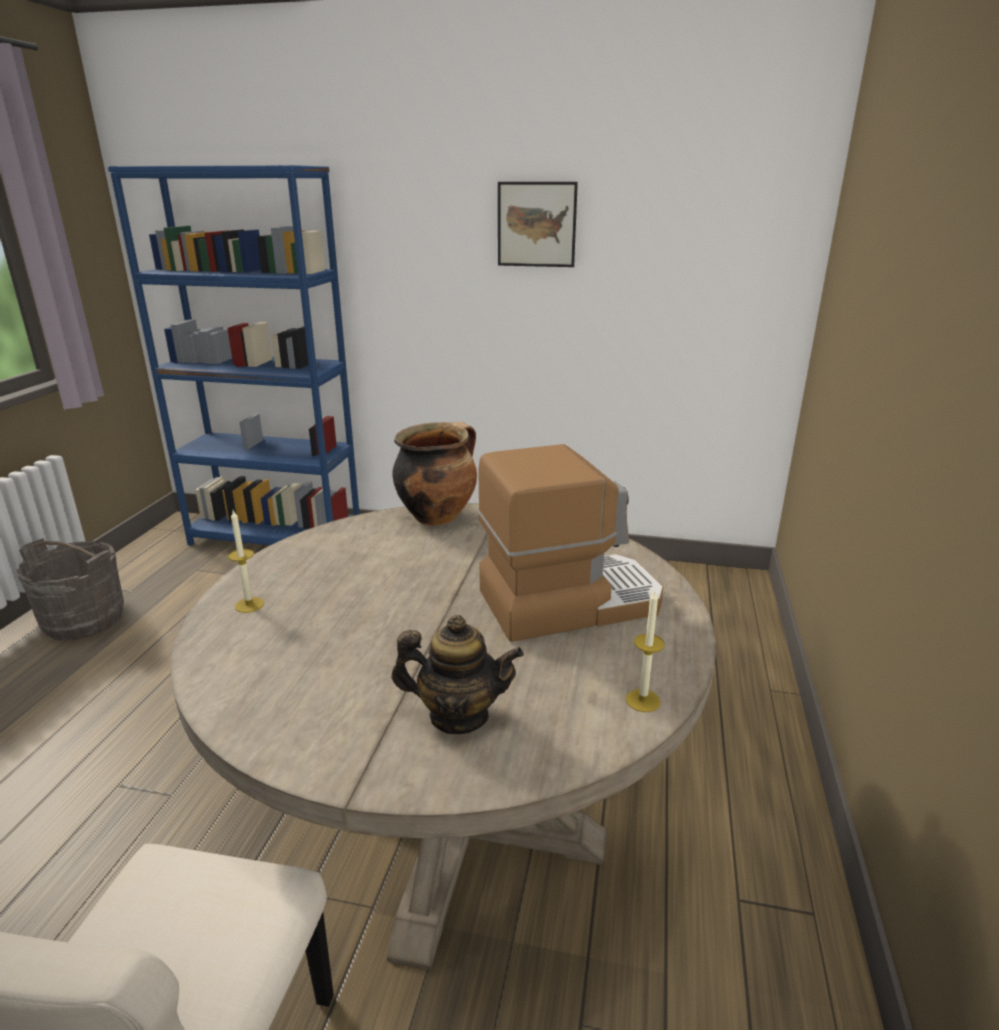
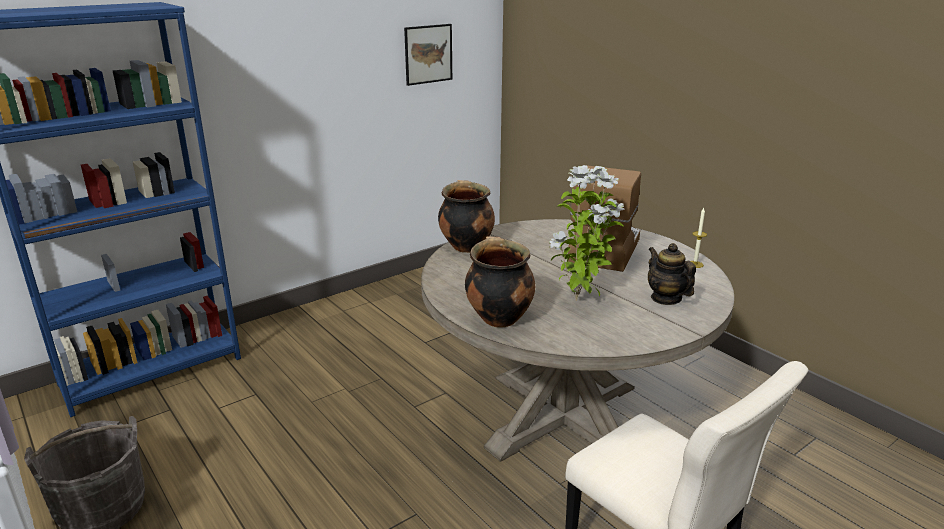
camera: 50 degrees left, 0 degrees up
(249, 605) = (498, 318): candle -> cooking pot
(361, 641) = (578, 301): none -> potted plant
(458, 716) = (666, 298): teapot -> teapot turned 75 degrees counterclockwise
(536, 224) = (339, 37): picture -> picture (428, 54)

